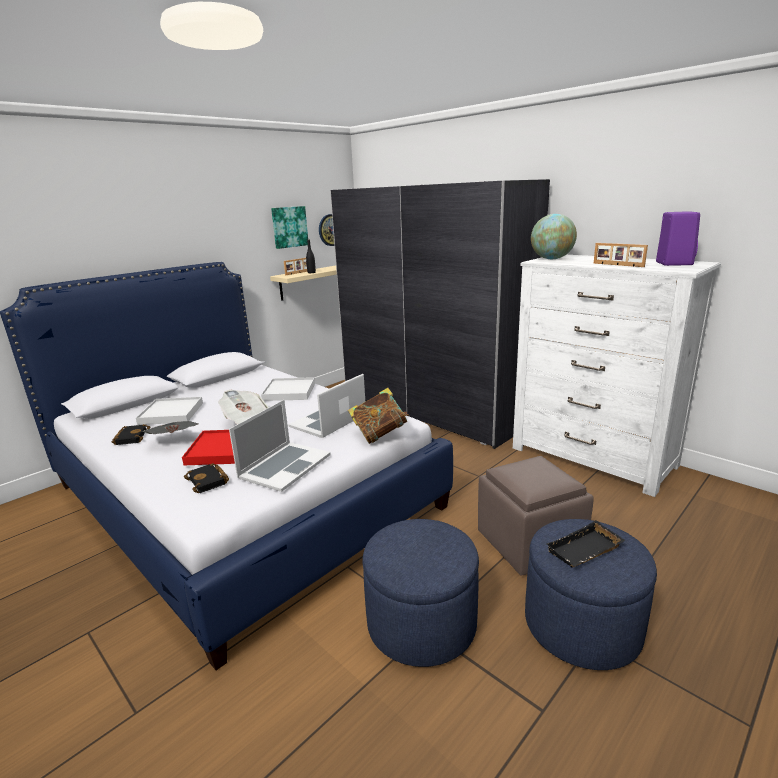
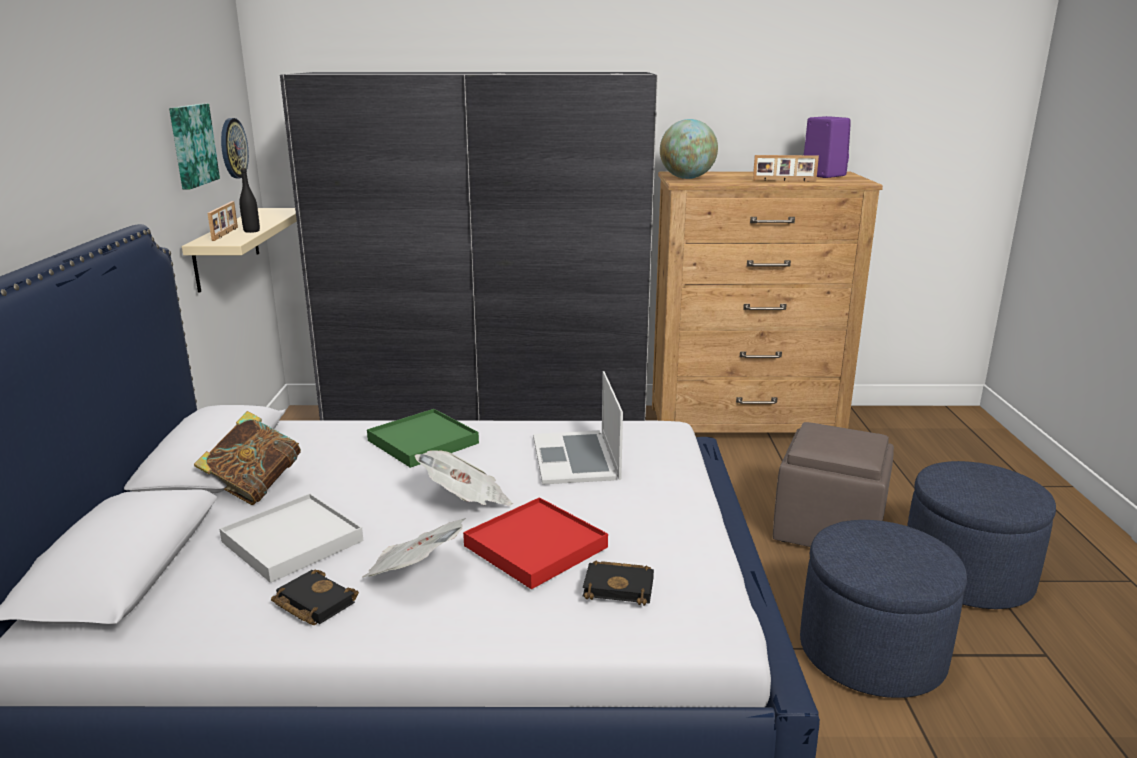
camera: 45 degrees left, 0 degrees up
(284, 466) = (662, 526): laptop -> none
(289, 391) = (423, 442): white tray -> green tray
(379, 434) = (675, 450): book -> book (254, 488)
(585, 551) = (985, 488): black tray -> none
(592, 457) = (745, 424): white dresser -> brown dresser

